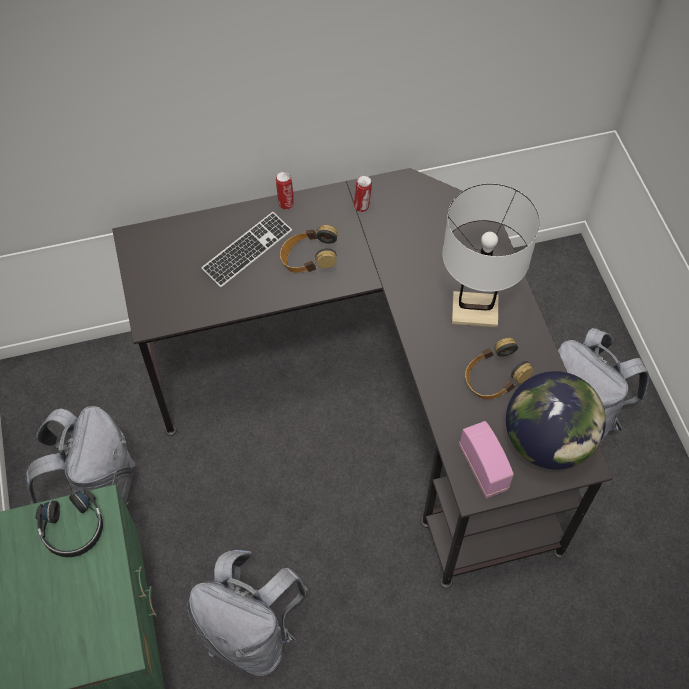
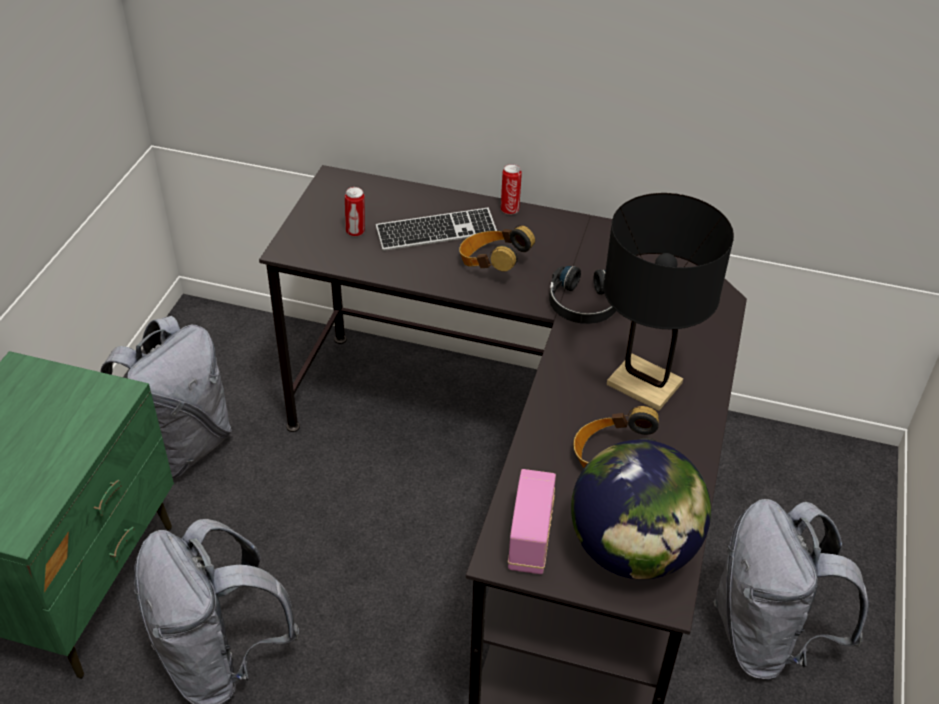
camera: 30 degrees right, 15 degrees down
(73, 529) = (76, 401): black headphones -> black headphones (583, 304)
(362, 206) = (590, 242): can -> can (356, 232)
(474, 310) = (644, 384): white table lamp -> black table lamp

